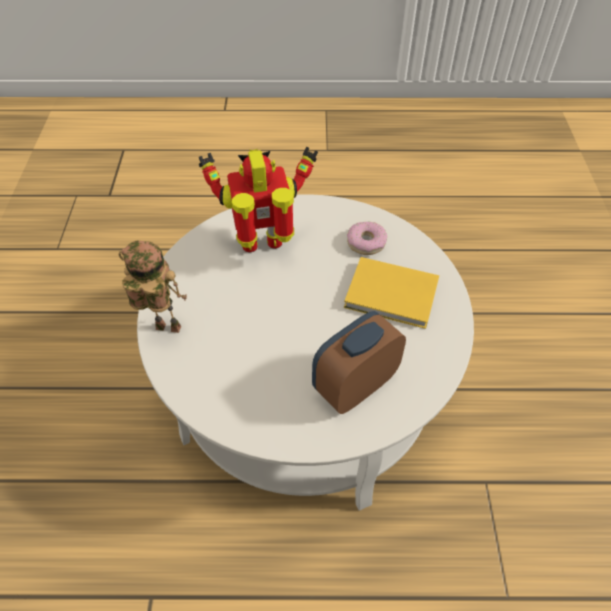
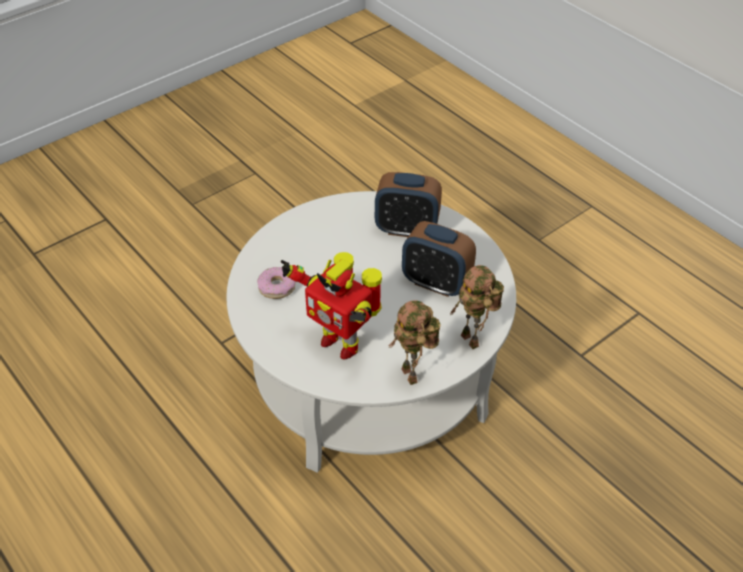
camera: 130 degrees left, 5 degrees down
(182, 266) = (412, 376): none -> toy robot
(257, 354) = (436, 283): none -> alarm clock
(393, 296) = (317, 247): yellow book -> none

